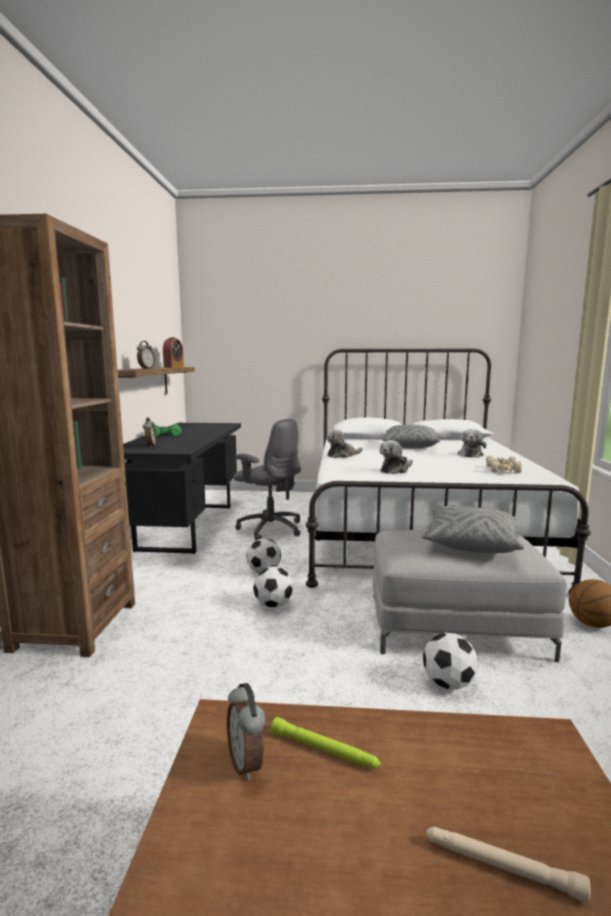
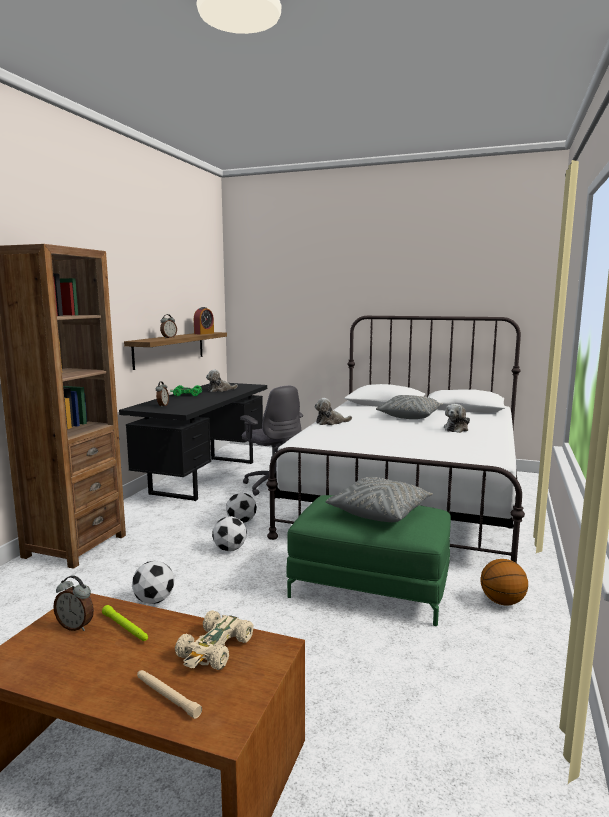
camera: 15 degrees right, 0 degrees up
(247, 763) = (76, 626): alarm clock -> alarm clock turned 60 degrees counterclockwise
(395, 470) = (359, 440): plush toy -> plush toy (220, 390)
(448, 683) = (323, 626): football -> football (154, 600)
(455, 625) = (370, 585): grey ottoman -> green ottoman
(503, 470) = (463, 447): beige toy car -> beige toy car (215, 649)

